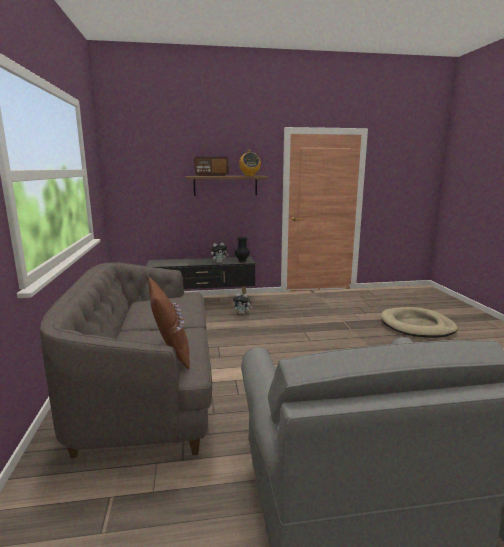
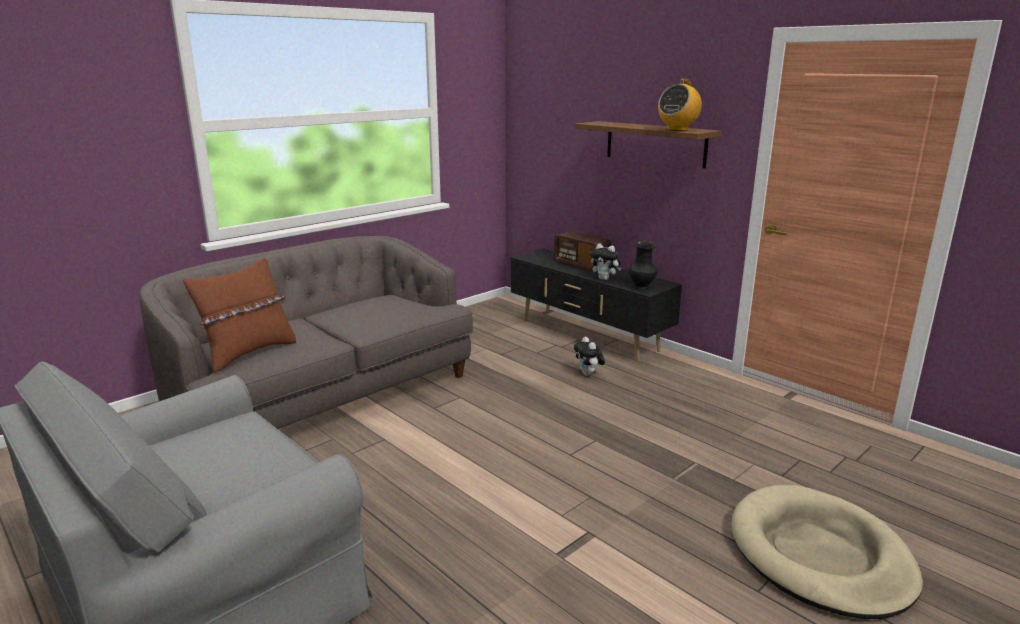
camera: 55 degrees right, 5 degrees up
(211, 175) = (623, 124): radio -> radio (581, 265)

